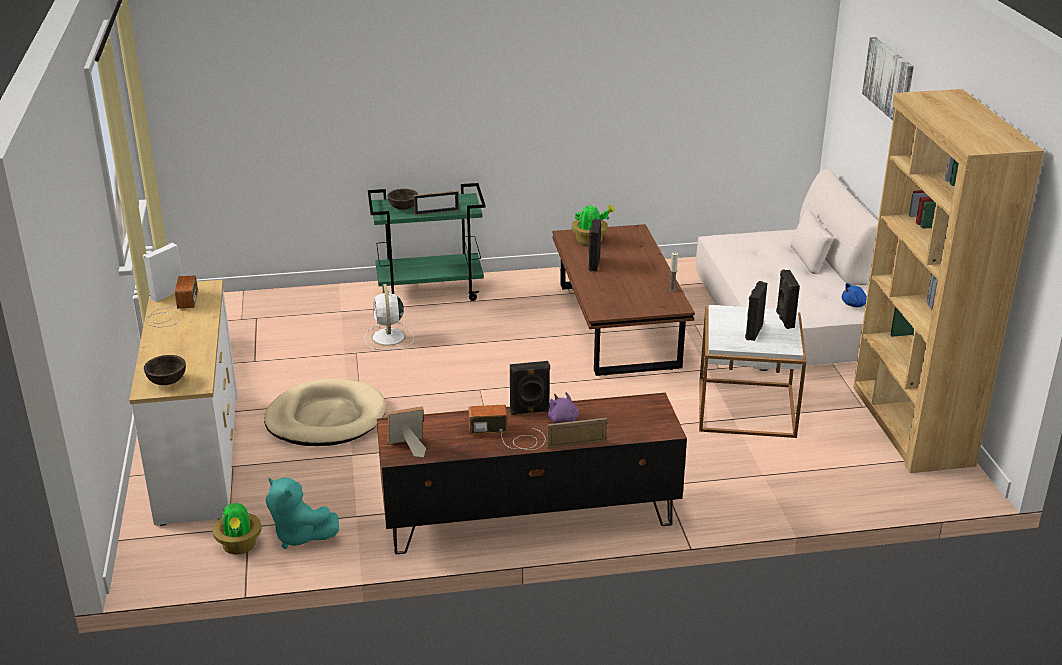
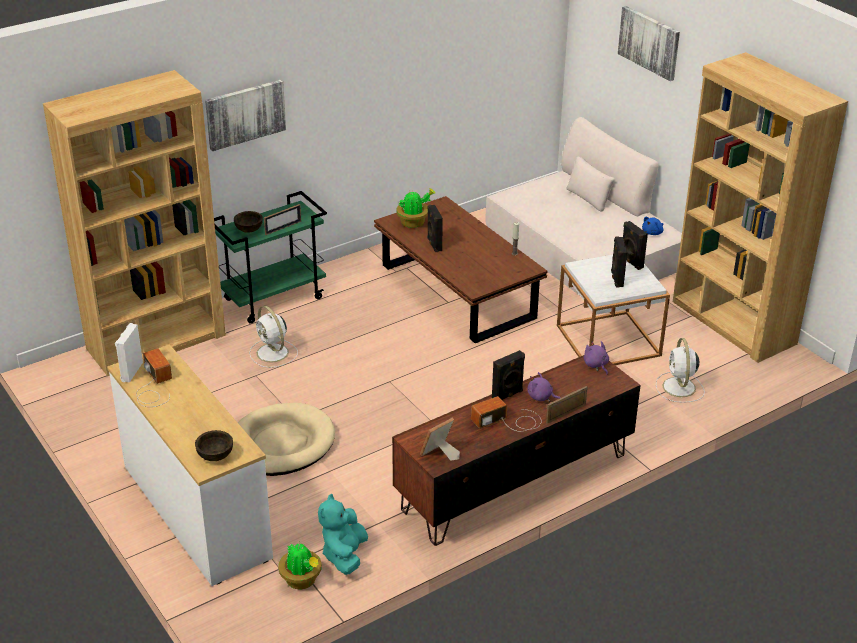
camera: 25 degrees left, 5 degrees up
(292, 303) = (157, 342): none -> brown bookcase
(299, 536) = (344, 555): turquoise plush toy -> turquoise plush toy turned 90 degrees clockwise
(417, 85) = (245, 114): none -> picture
(652, 407) = (596, 365): none -> purple plush toy
(792, 475) = (679, 388): none -> white fan

